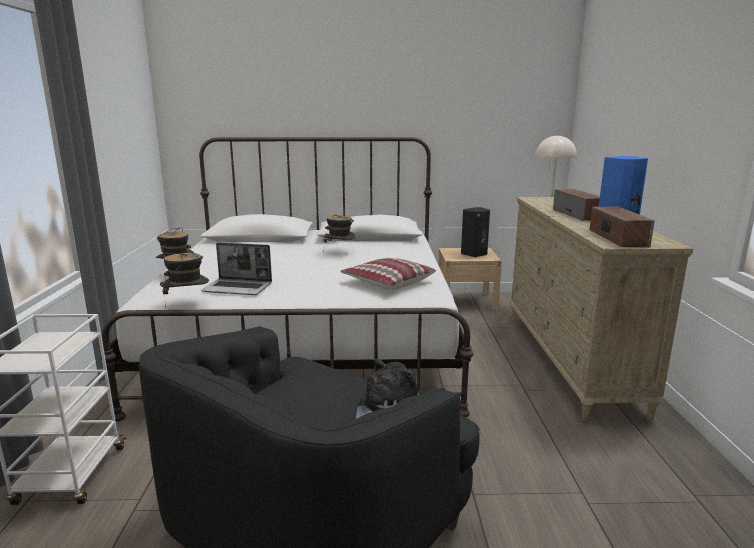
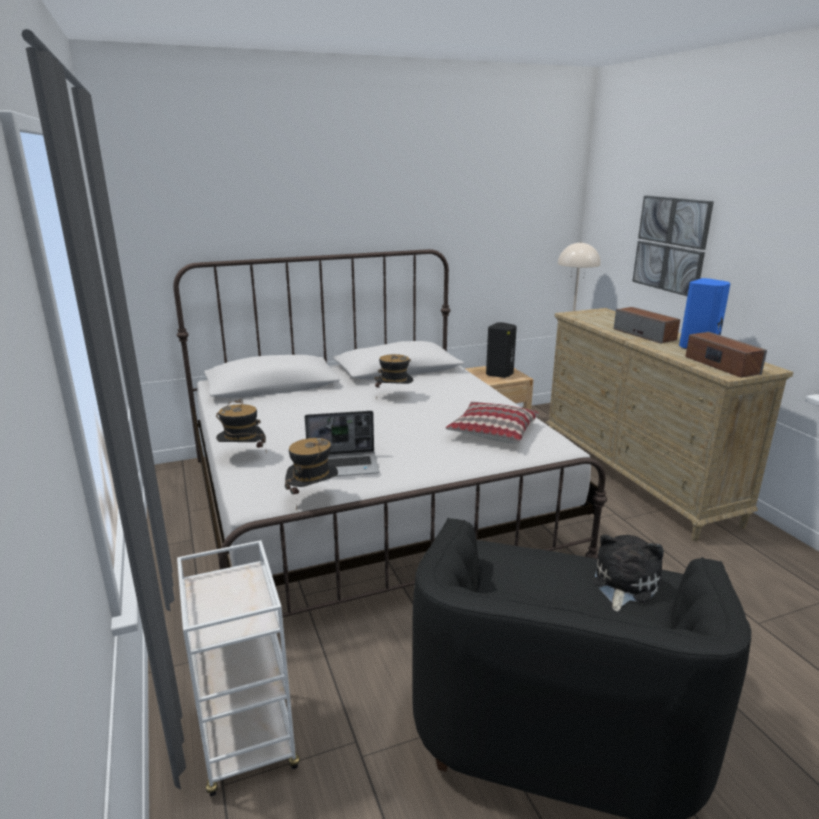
camera: 20 degrees left, 5 degrees up
(626, 131) = (671, 244): none -> picture

